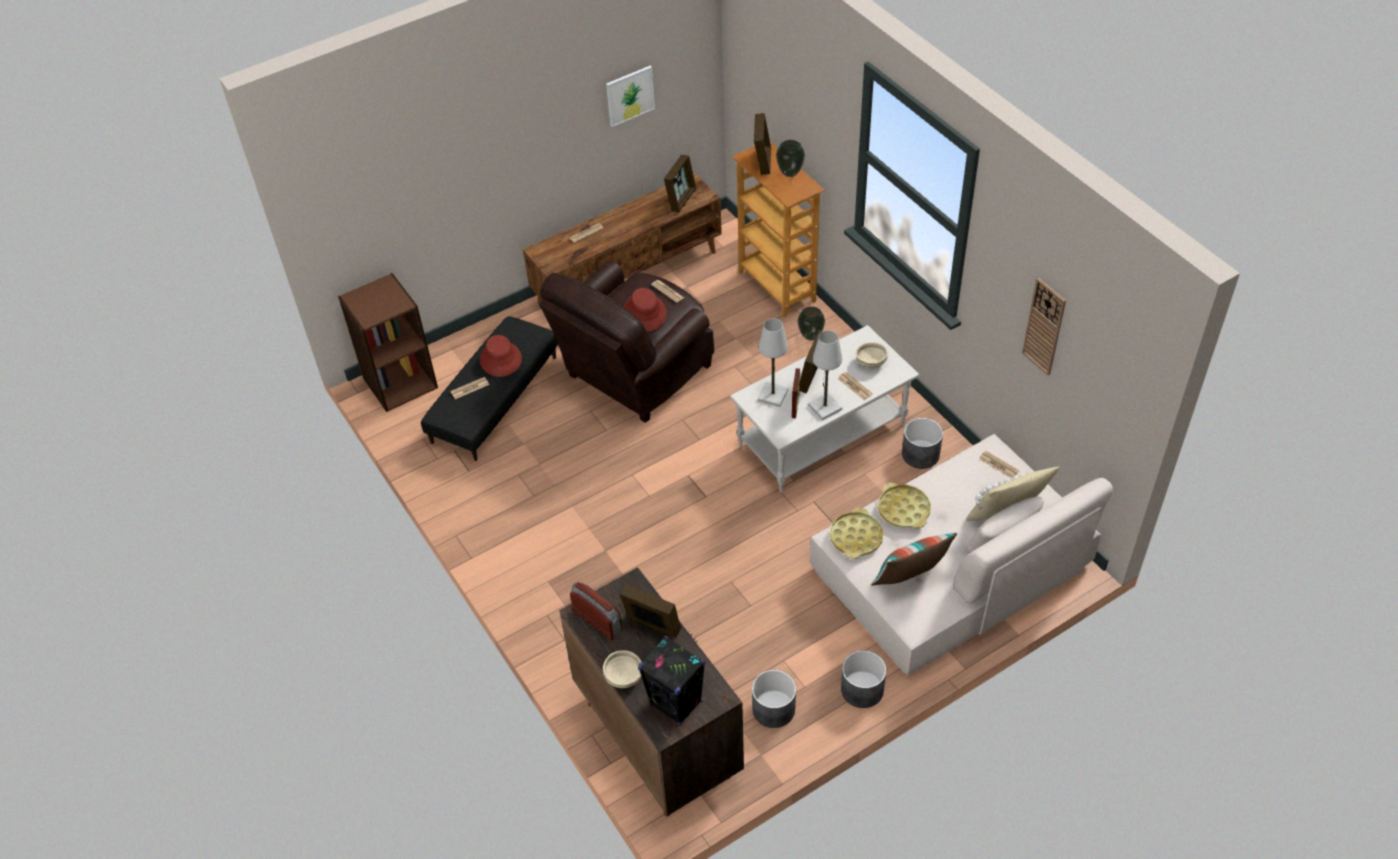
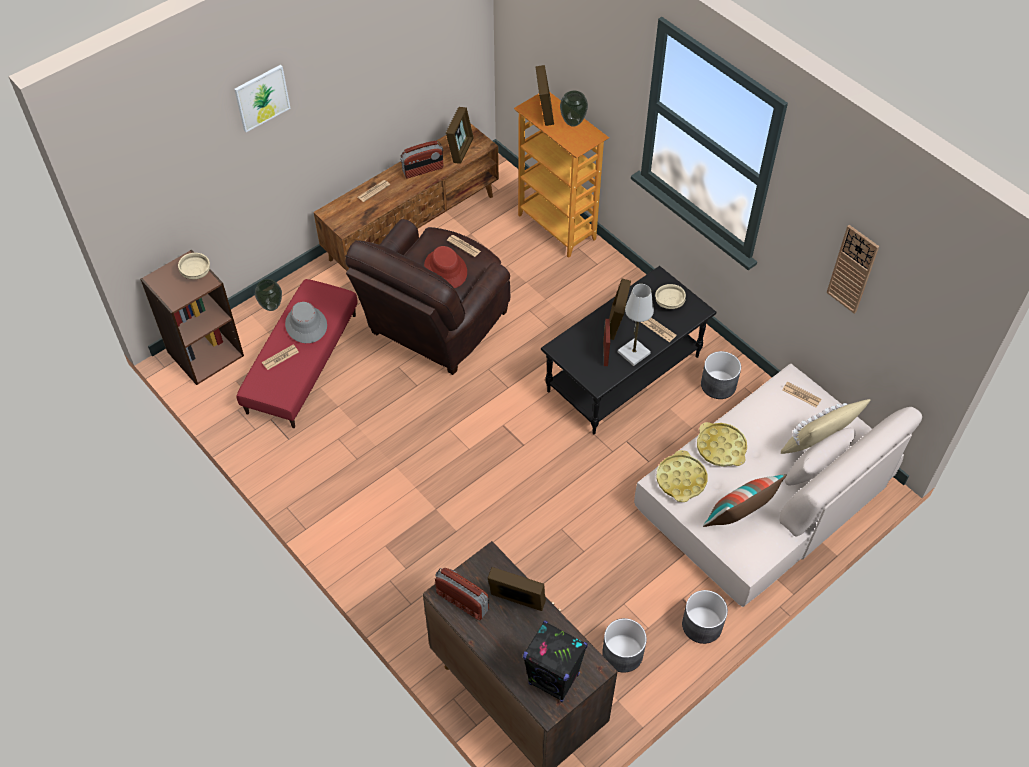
camera: 10 degrees left, 5 degrees up
(494, 399) = (302, 362): black ottoman -> red ottoman
(500, 359) = (306, 325): red hat -> grey hat
(624, 677) = (499, 657): beige bowl -> beige bowl (197, 273)
(630, 95) = (410, 54): picture -> picture (262, 97)
(639, 216) = (423, 170): none -> radio
(772, 395) = (582, 344): white table lamp -> none
(811, 336) = (597, 274): vase -> vase (272, 306)
(822, 437) = (624, 375): white coffee table -> black coffee table

